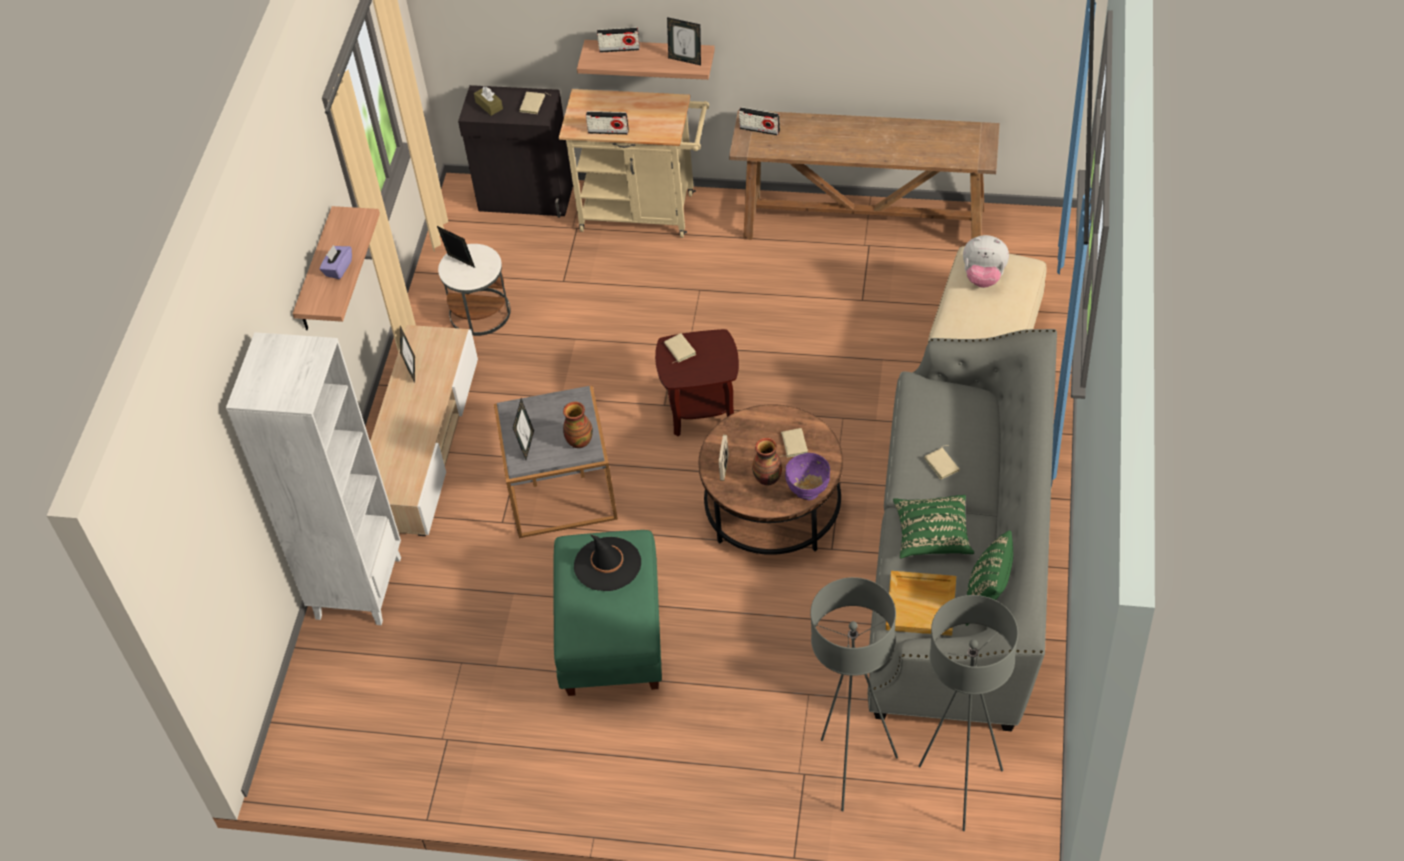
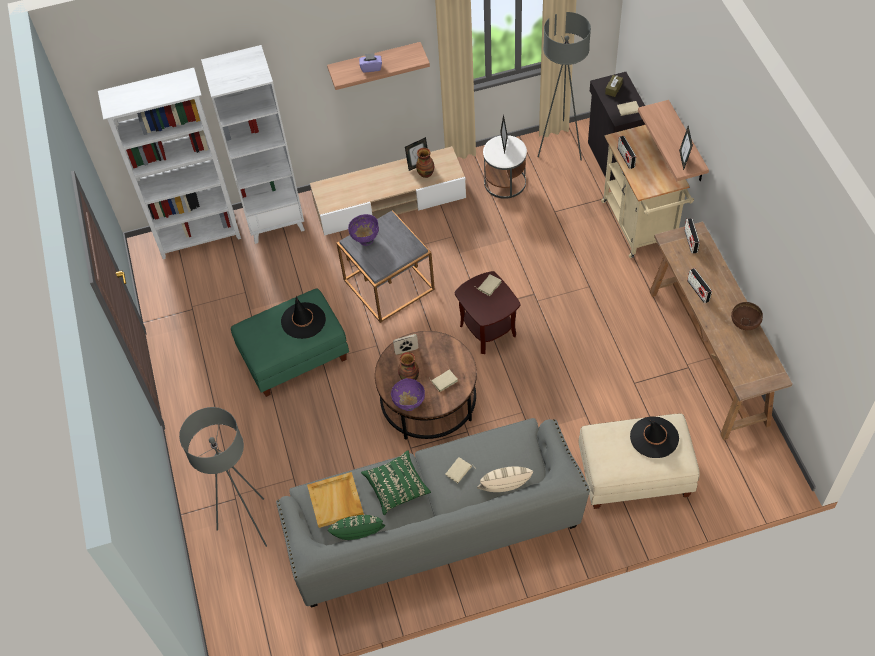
camera: 65 degrees right, 5 degrees up
(318, 692) = (200, 237): none -> white bookcase
(526, 445) = (365, 239): picture frame -> purple bowl
(579, 441) = (381, 263): vase -> vase (426, 173)
(619, 49) = (671, 121): radio -> radio (698, 291)
(901, 130) = (744, 324): none -> brown bowl
(960, 787) = (257, 591): grey floor lamp -> grey floor lamp (561, 148)
(983, 277) = (654, 437): plush toy -> black hat
(992, 431) = (505, 492): none -> beige pillow

